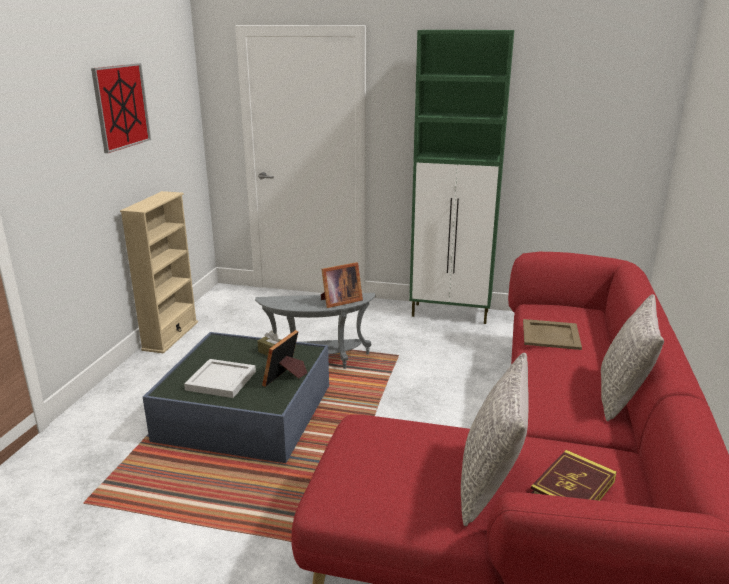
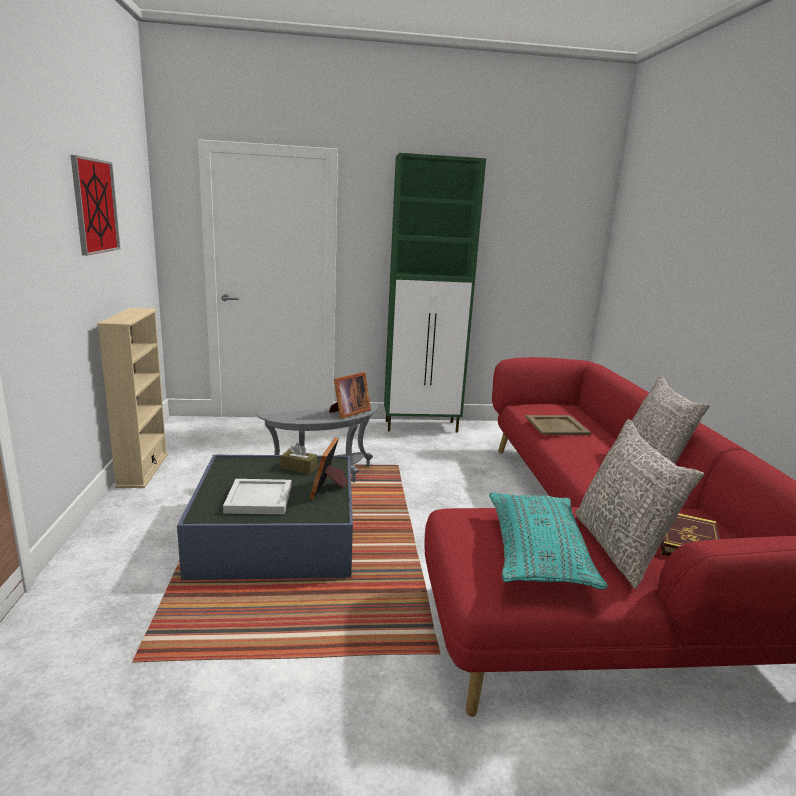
camera: 20 degrees left, 5 degrees down
(401, 474) = (537, 553): none -> turquoise pillow

